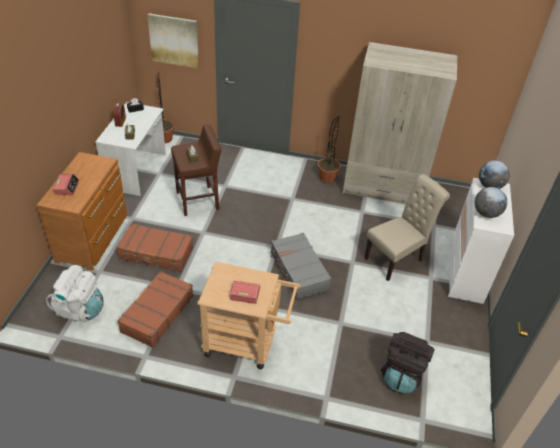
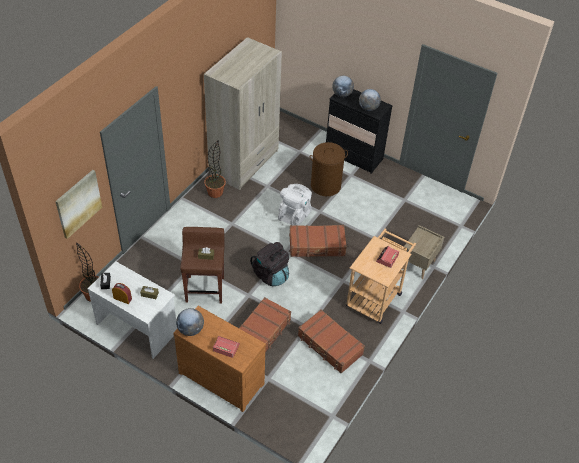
camera: 70 degrees left, 5 degrees up
(80, 309) = (307, 398): white backpack -> white backpack (295, 215)
(84, 161) = (190, 330): none -> globe
(298, 271) = (317, 246): grey suitcase -> brown suitcase
(320, 379) = (418, 265): none -> beige nightstand
(396, 258) = (325, 185): beige chair -> brown laundry basket
(402, 375) = (426, 222): black backpack -> black backpack (271, 275)
(465, 274) = (353, 156): white dresser -> black dresser

